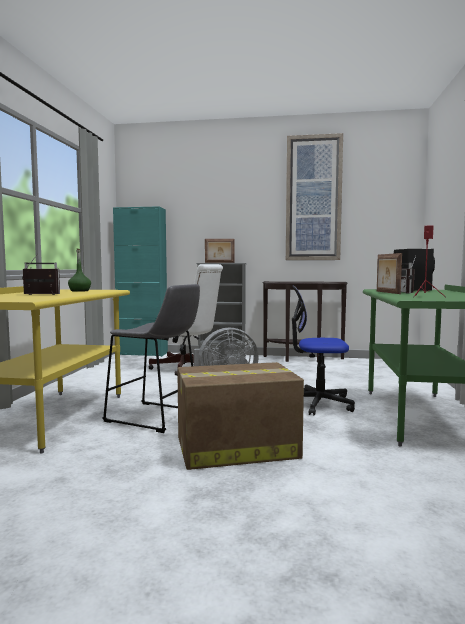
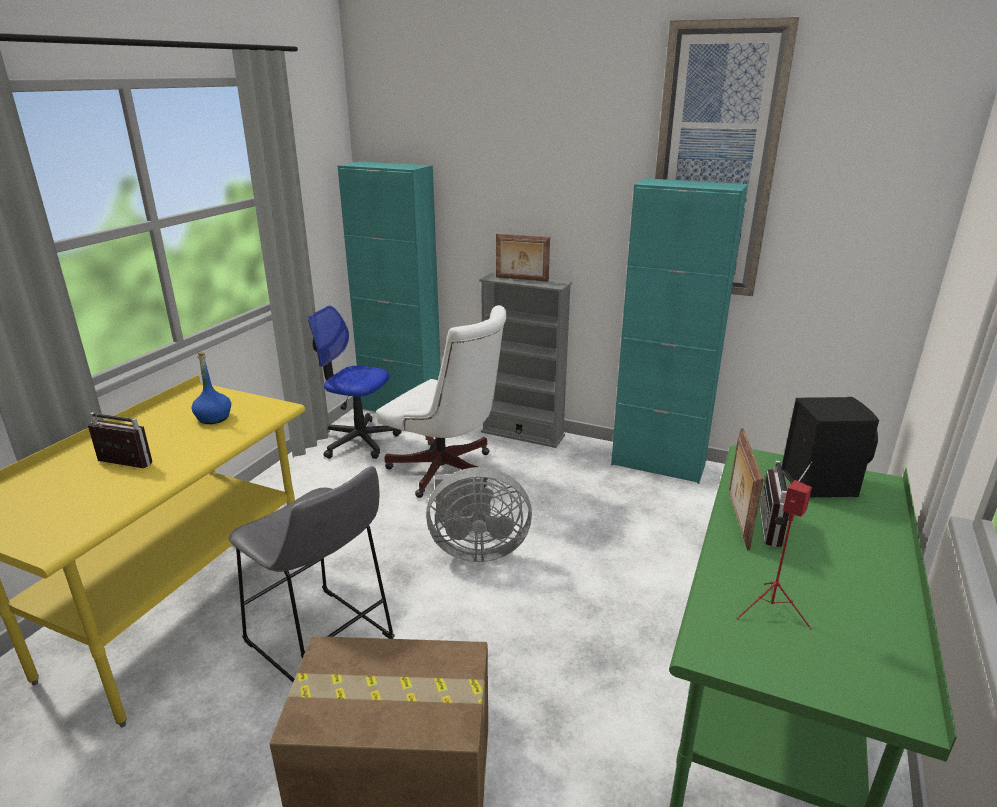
camera: 15 degrees right, 20 degrees up
(80, 291) = (214, 418): green bottle -> blue bottle
(303, 359) = (658, 465): brown console table -> turquoise cabinet
(317, 403) = (602, 644): office chair -> office chair (358, 440)

